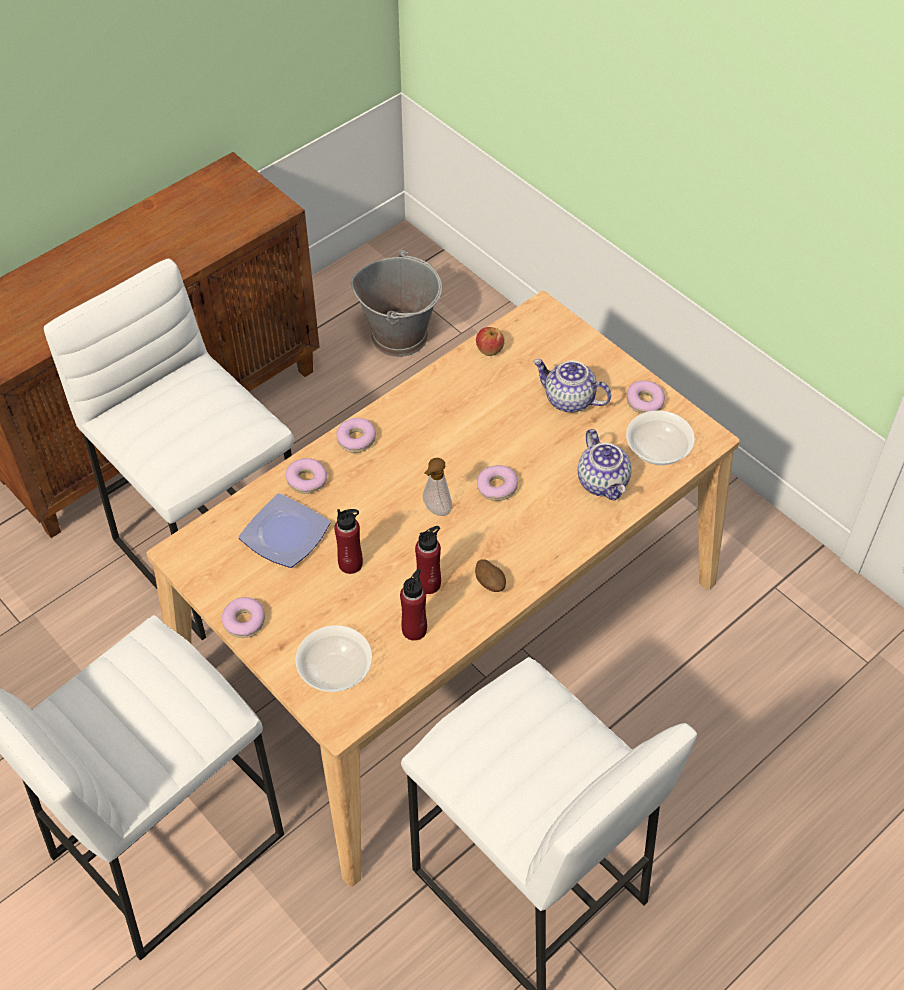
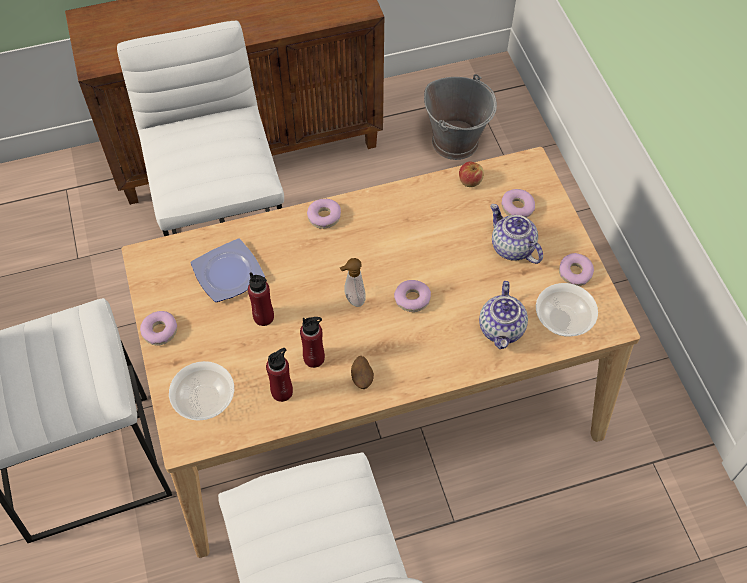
camera: 25 degrees right, 5 degrees up
(307, 480) = (268, 236): donut -> donut (517, 207)

